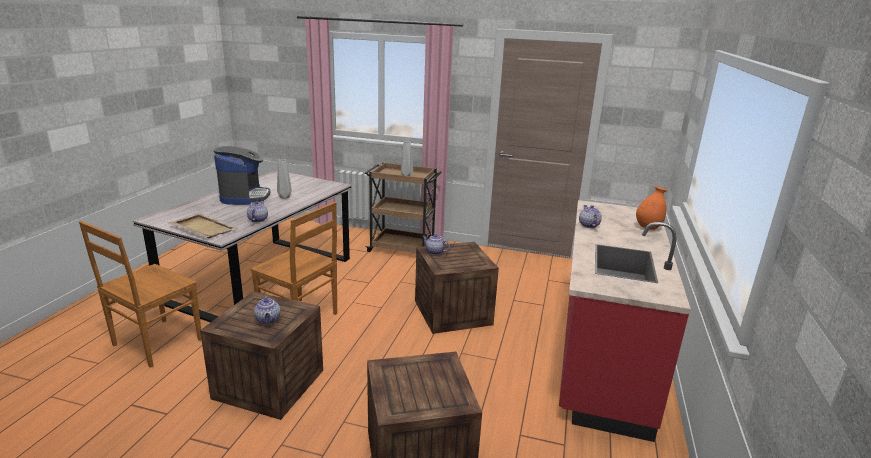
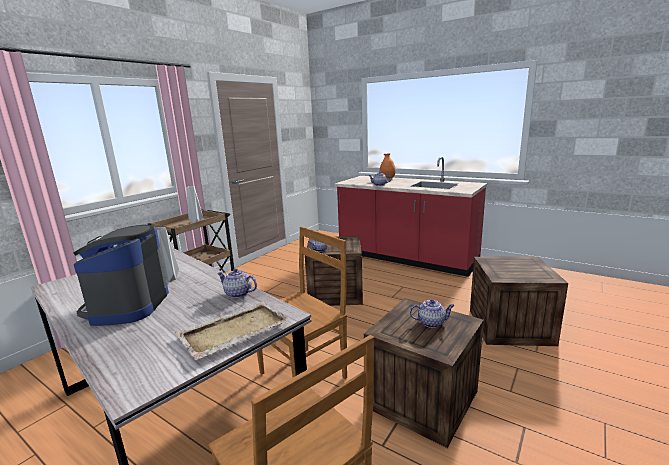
camera: 70 degrees left, 5 degrees down
(244, 197) = (128, 306): coffee machine -> coffee machine turned 105 degrees counterclockwise

